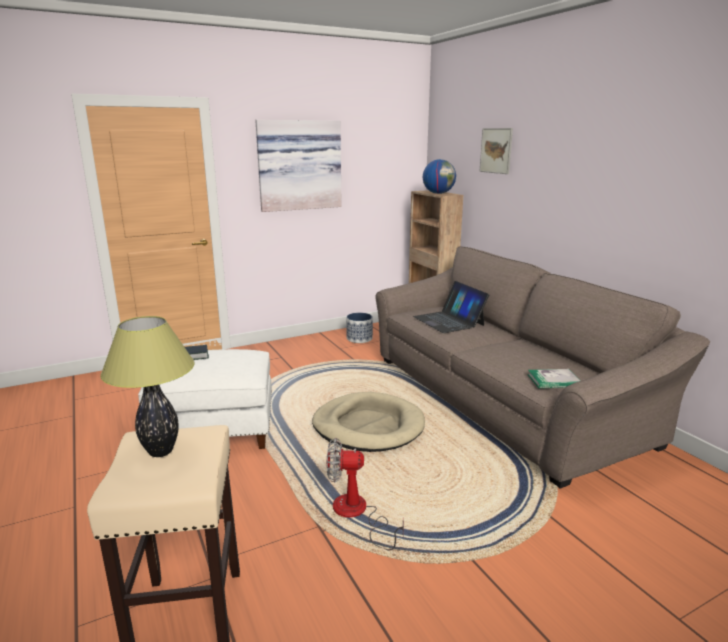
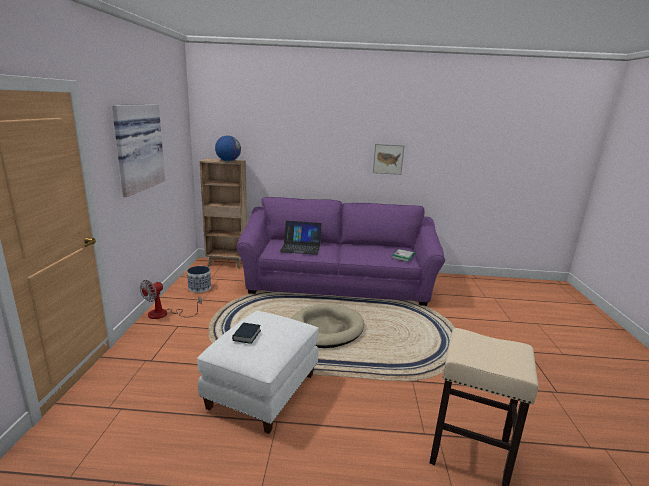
camera: 60 degrees left, 0 degrees up
(161, 451) = (482, 352): table lamp -> none
(357, 514) = (410, 364): fan -> fan (165, 314)
(496, 150) = (274, 129): picture -> picture (388, 159)
(500, 398) = (338, 283): brown sofa -> purple sofa

